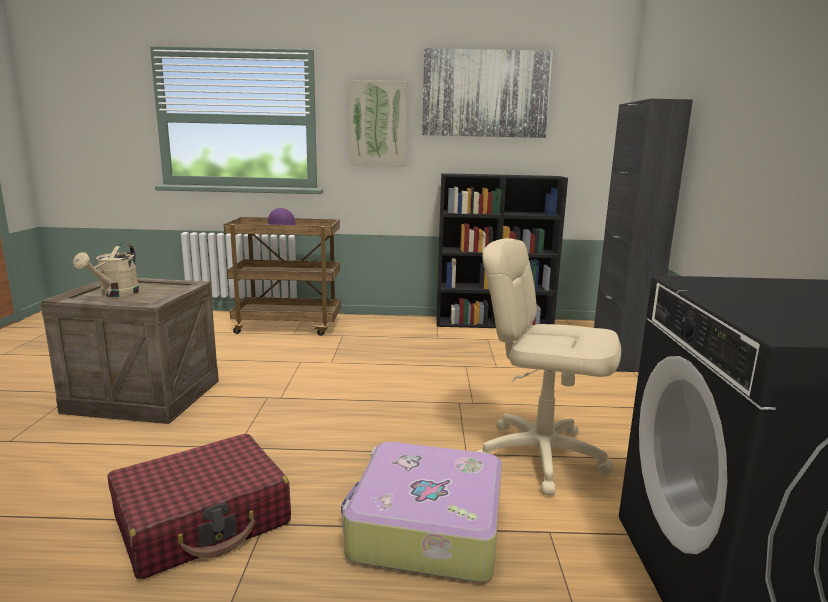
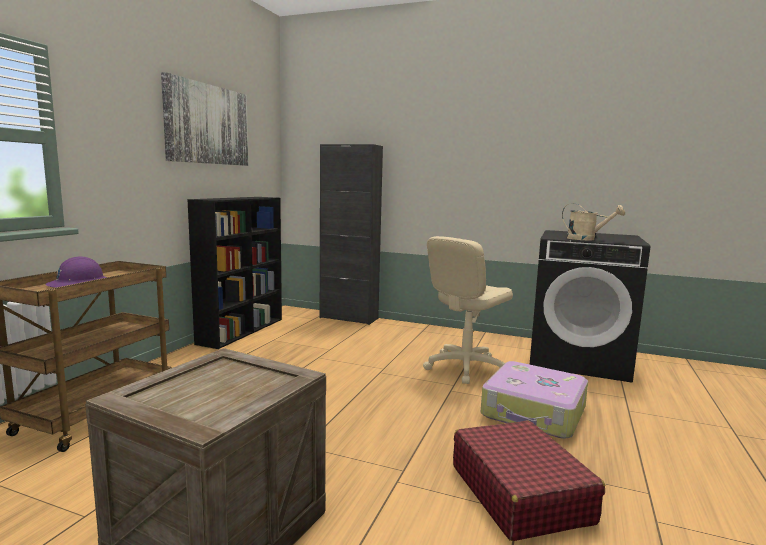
camera: 70 degrees left, 5 degrees down
(115, 294) = (215, 397): beige watering can -> beige watering can (586, 239)
(378, 124) = (126, 147): picture -> none

